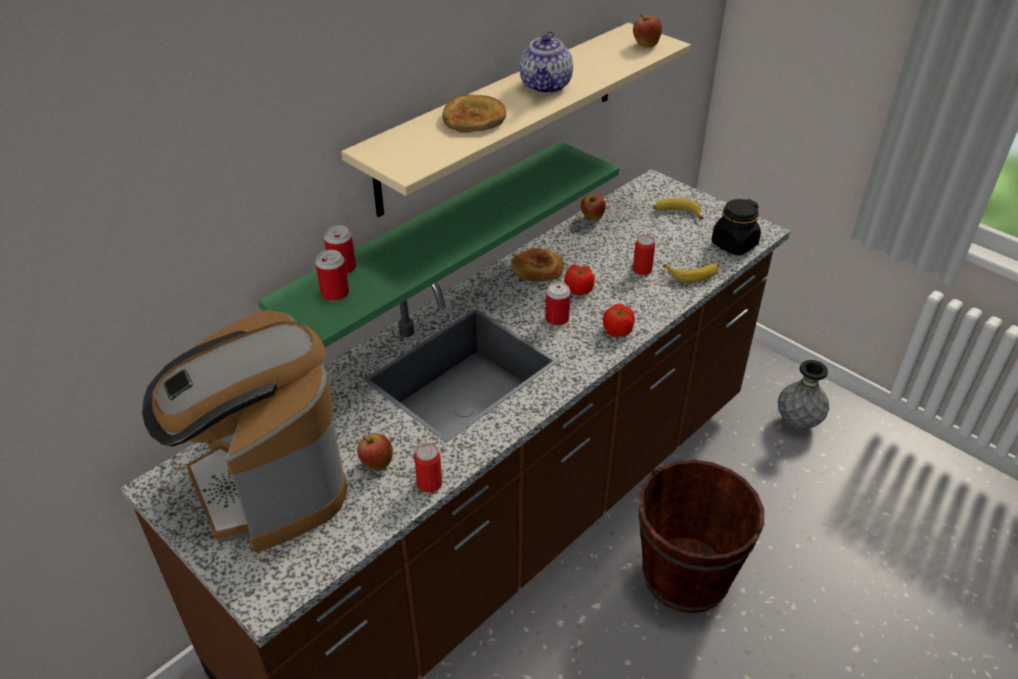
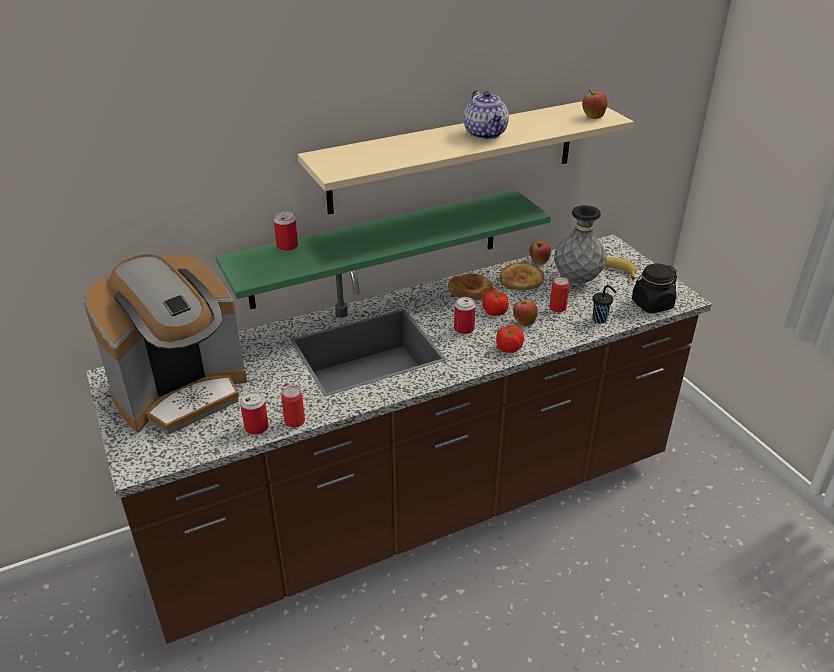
camera: 20 degrees right, 5 degrees down
(267, 484) = (181, 392): coffee machine -> coffee machine turned 120 degrees counterclockwise
(335, 293) = (271, 262): can -> can (256, 427)
(376, 463) = (265, 398): apple -> apple (524, 322)
(474, 118) = (411, 147): bread -> bread (521, 280)
(546, 86) = (486, 134): teapot -> teapot turned 45 degrees counterclockwise
(685, 576) = (549, 591): brown bucket -> none
(693, 274) = (600, 320): banana -> black cup
(798, 422) = (715, 493): grey vase -> grey vase (577, 280)

